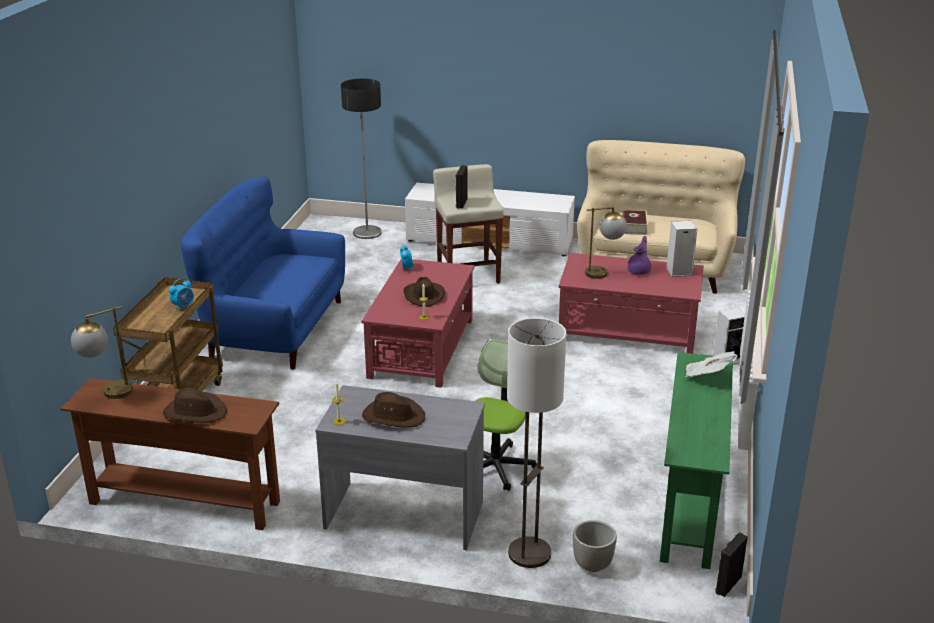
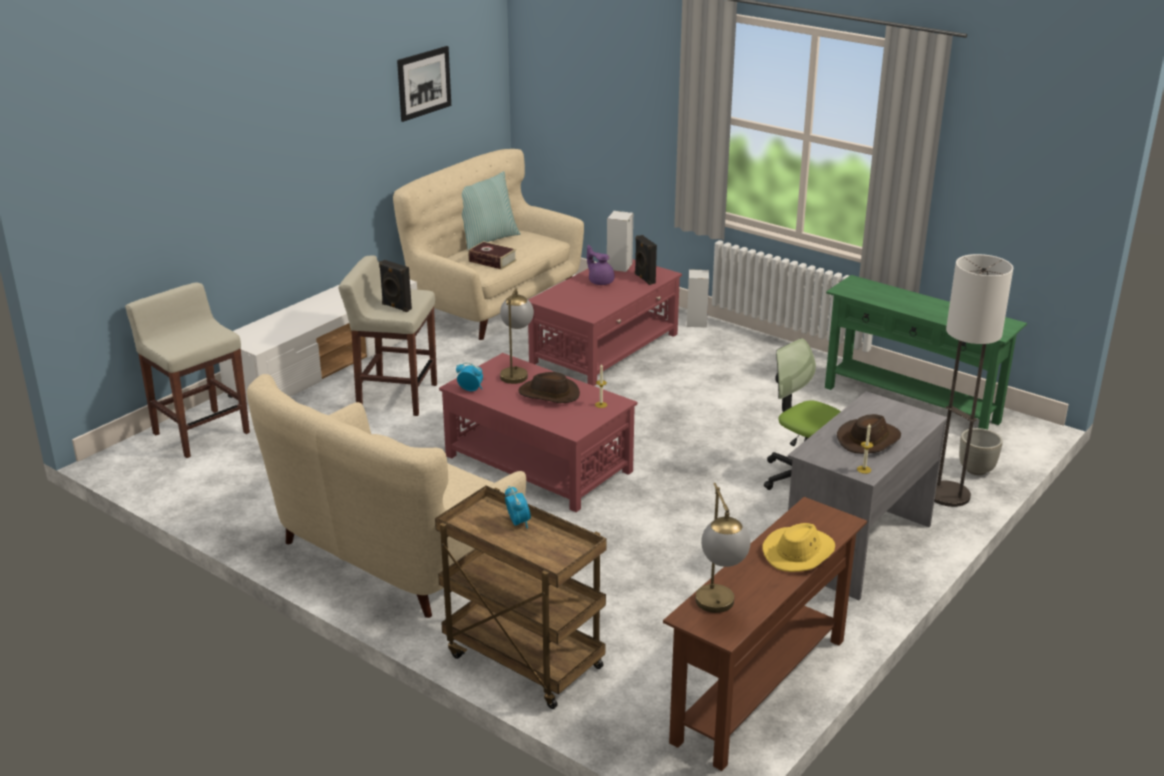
camera: 65 degrees left, 0 degrees up
(195, 412) = (799, 552): brown hat -> yellow hat
(272, 328) = (392, 553): blue sofa -> beige sofa
(367, 233) = (201, 433): floor lamp -> beige stool
(603, 273) = (588, 297): table lamp -> table lamp (516, 372)
(657, 65) = (424, 83): none -> picture
(674, 216) = (487, 239): none -> pillow
(707, 376) = (875, 291): newspaper -> none
(727, 584) = (1022, 421): black speaker -> black speaker (644, 279)

